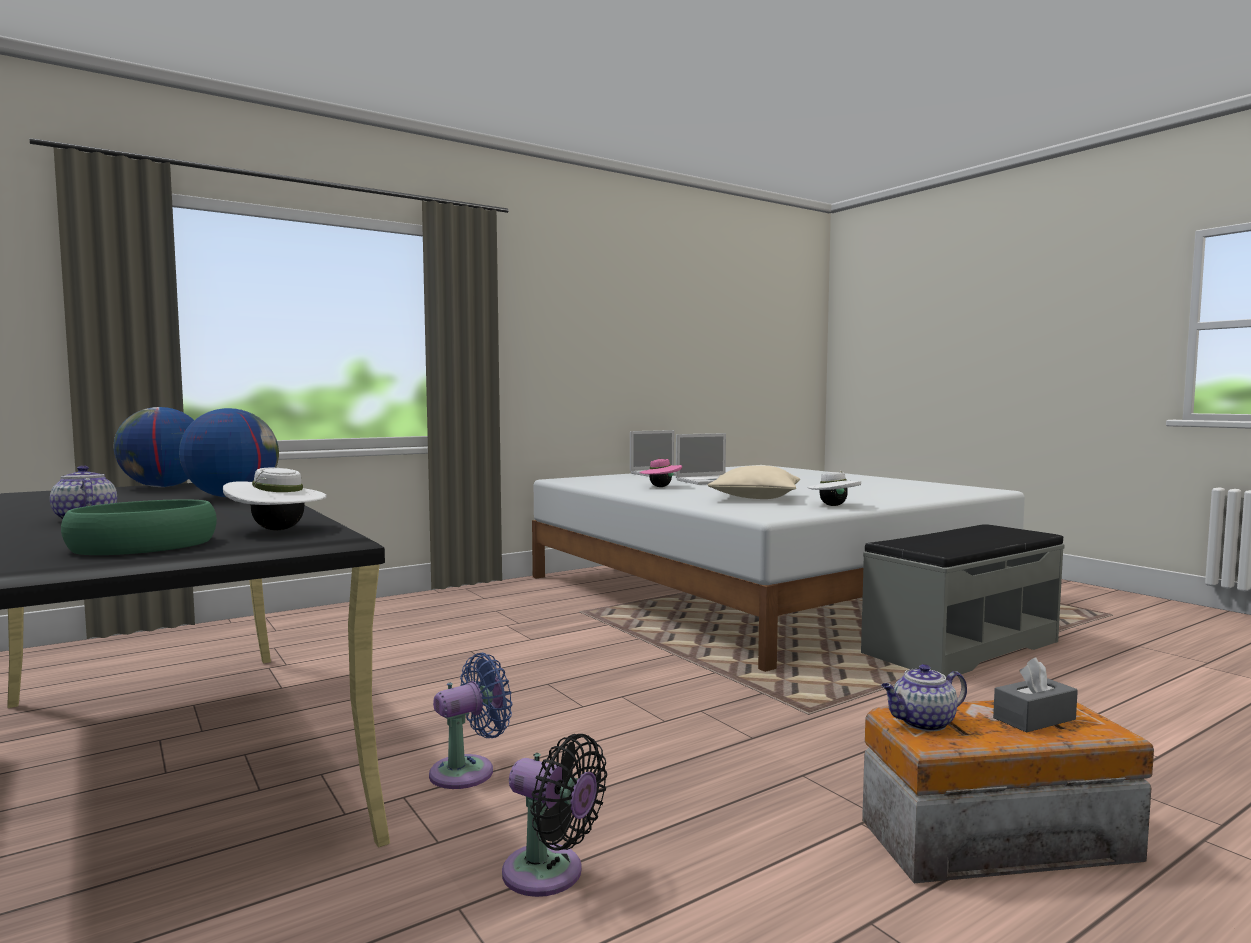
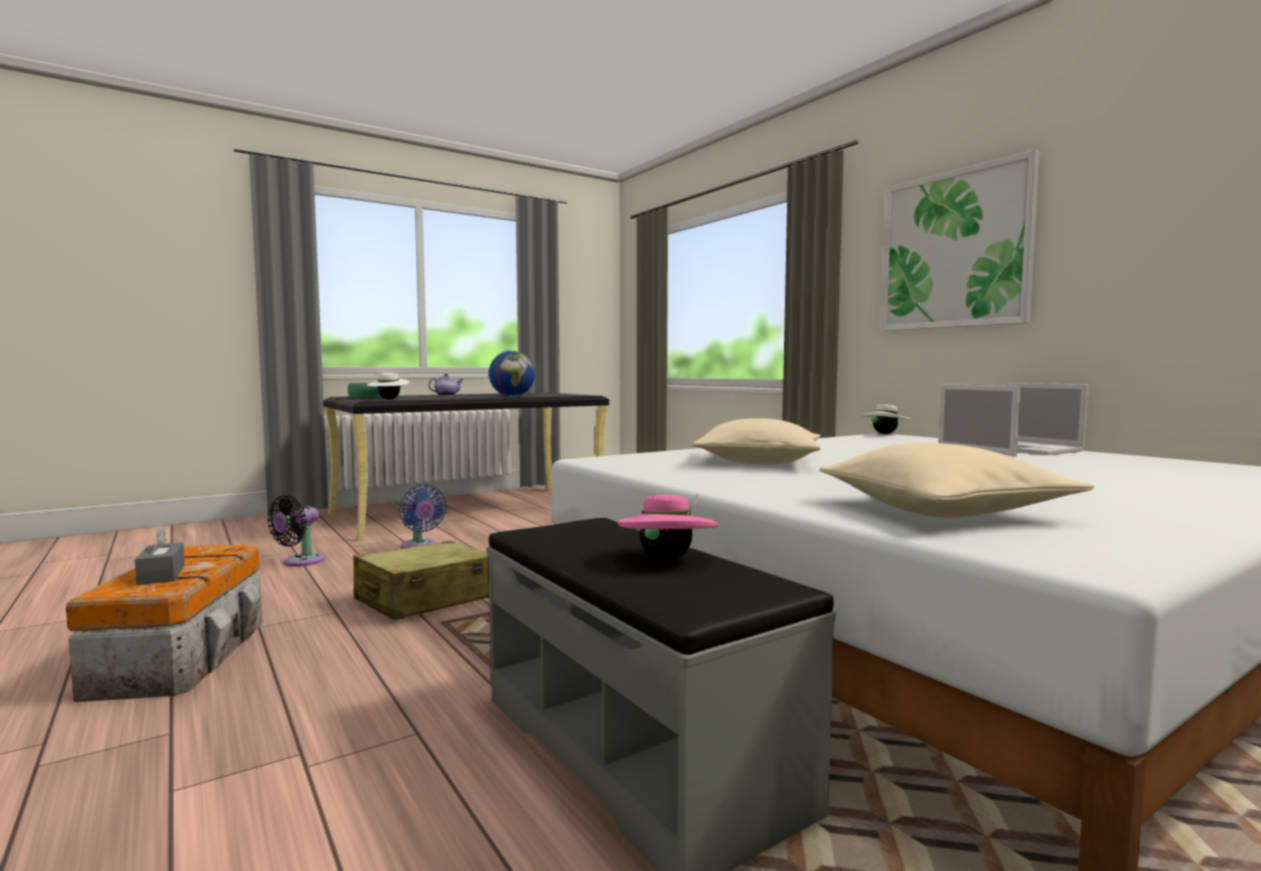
camera: 90 degrees right, 0 degrees up
(163, 487) = (563, 394): globe -> none
(575, 328) = (954, 250): none -> picture
(660, 487) = (847, 447): pink hat -> pink hat (667, 559)
(738, 730) = (425, 599): none -> beige suitcase
(833, 505) = (689, 475): white hat -> white hat (885, 434)
(910, 491) = (942, 510): none -> beige pillow
(922, 723) = (210, 550): teapot -> none

